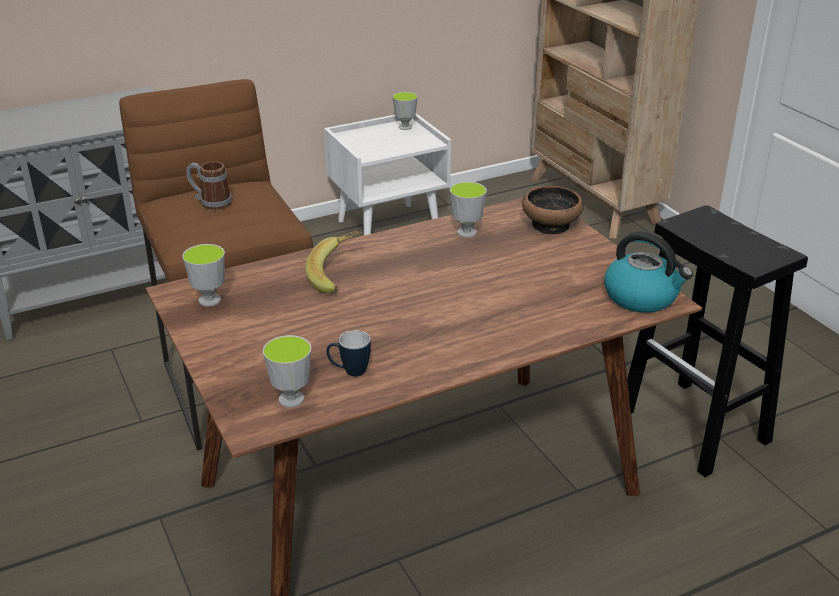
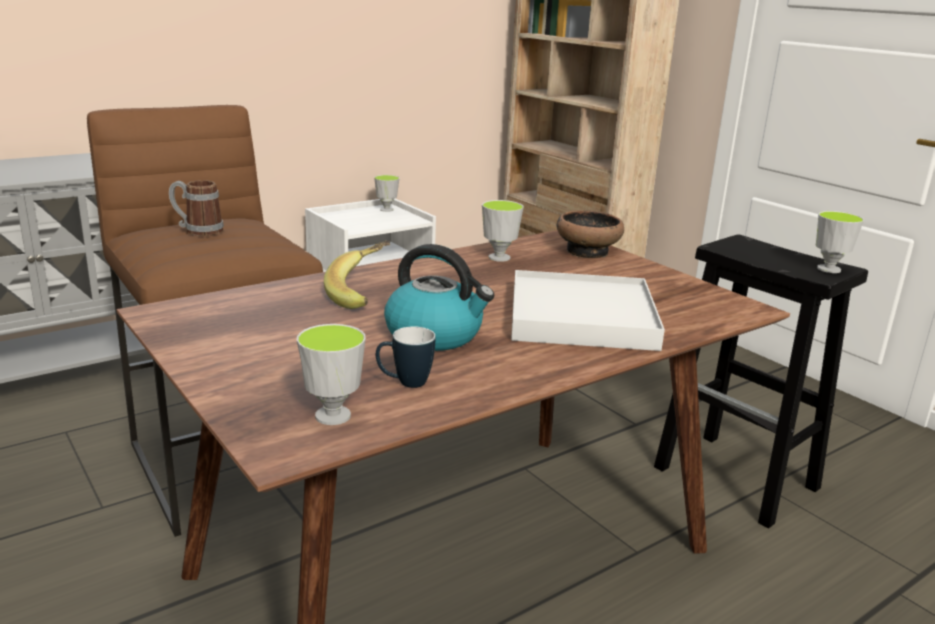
camera: 10 degrees left, 10 degrees down
(209, 300) = (203, 319): cup -> cup (828, 269)
(513, 307) = (582, 317): none -> white tray
(642, 297) = (720, 306): kettle -> kettle (435, 335)

